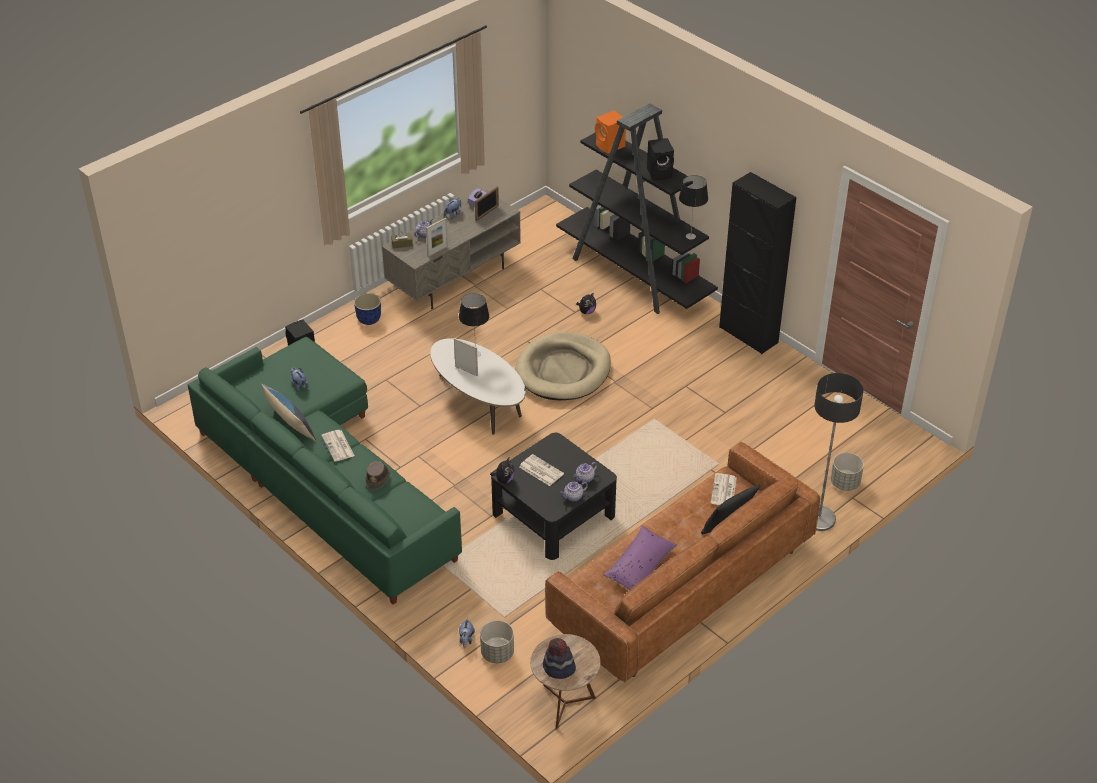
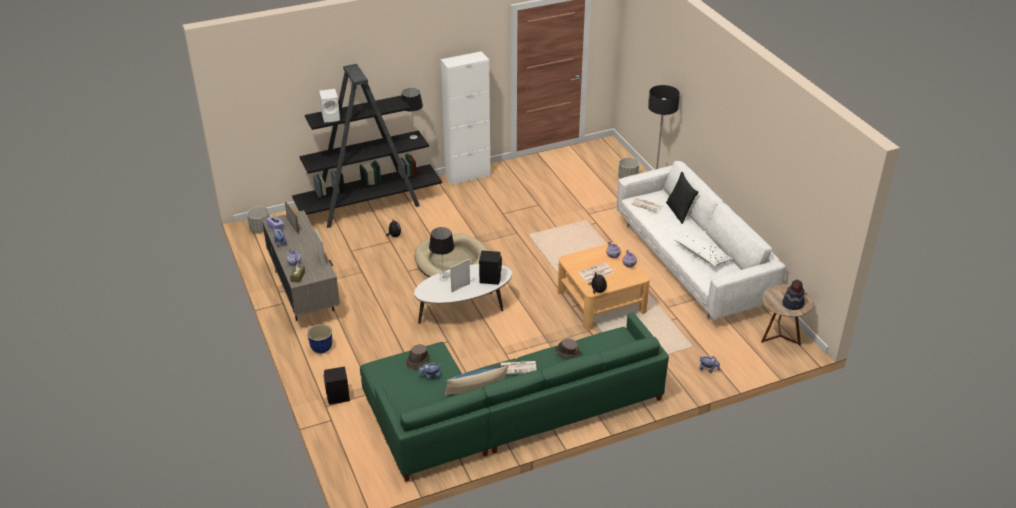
camera: 70 degrees left, 5 degrees down
(320, 370) = (417, 360): none -> brown hat
(497, 653) = (726, 357): grey planter -> grey planter (260, 229)
(553, 515) = (602, 301): black coffee table -> beige coffee table
(610, 146) = (331, 117): orange speaker -> white speaker
(640, 566) = (702, 255): purple pillow -> white pillow
(660, 173) = (382, 105): black speaker -> black speaker (490, 278)
(681, 586) = (692, 263): brown sofa -> white sofa
(748, 335) = (467, 176): black cabinet -> white cabinet

